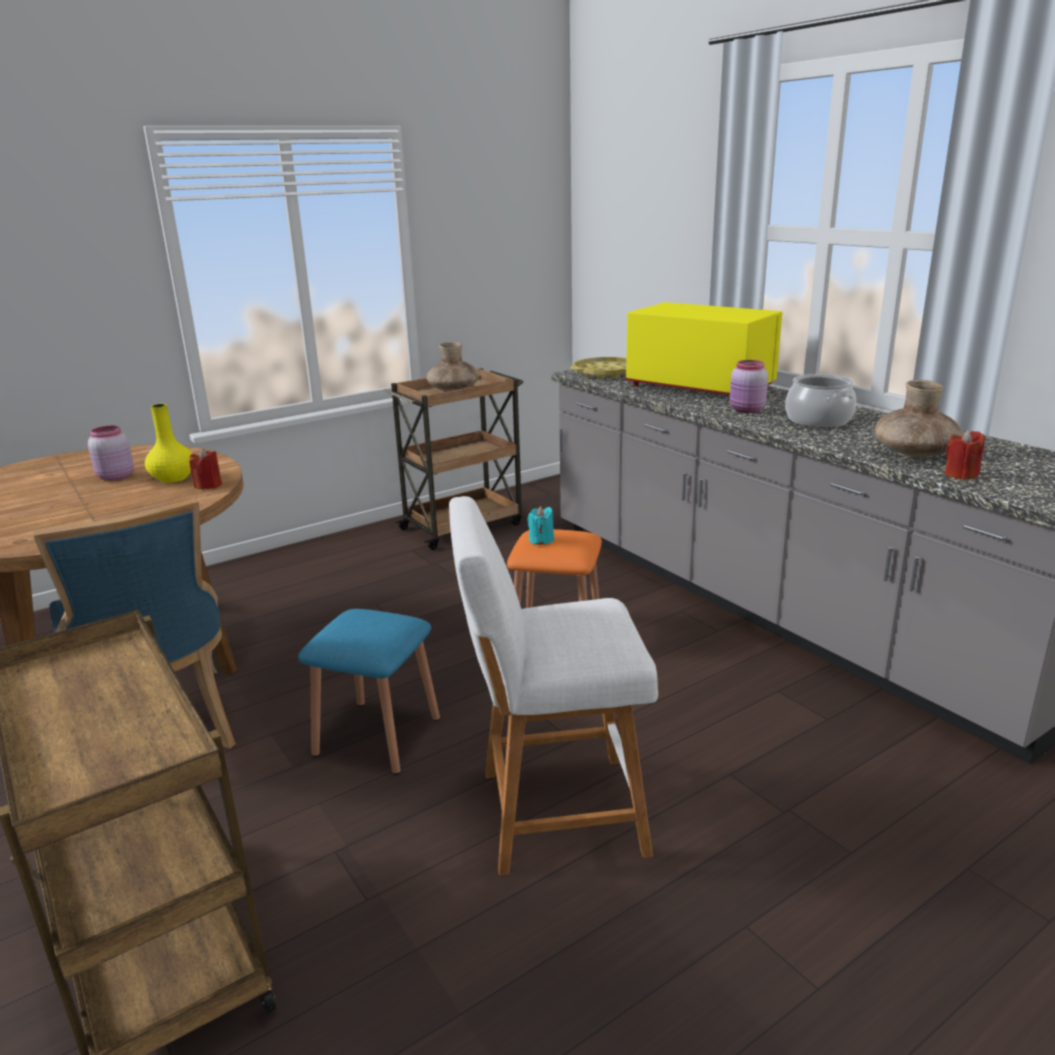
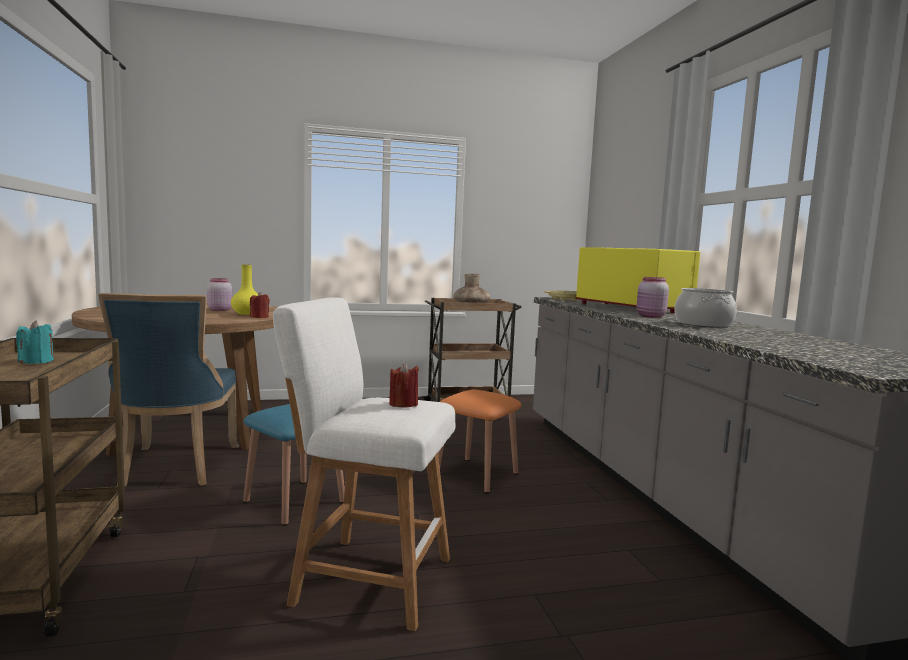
camera: 20 degrees right, 15 degrees down
(541, 540) = (469, 393): turquoise candle -> turquoise candle (36, 361)
(914, 453) = (764, 341): brown vase -> none
(961, 474) = (791, 351): red candle -> red candle (403, 404)

